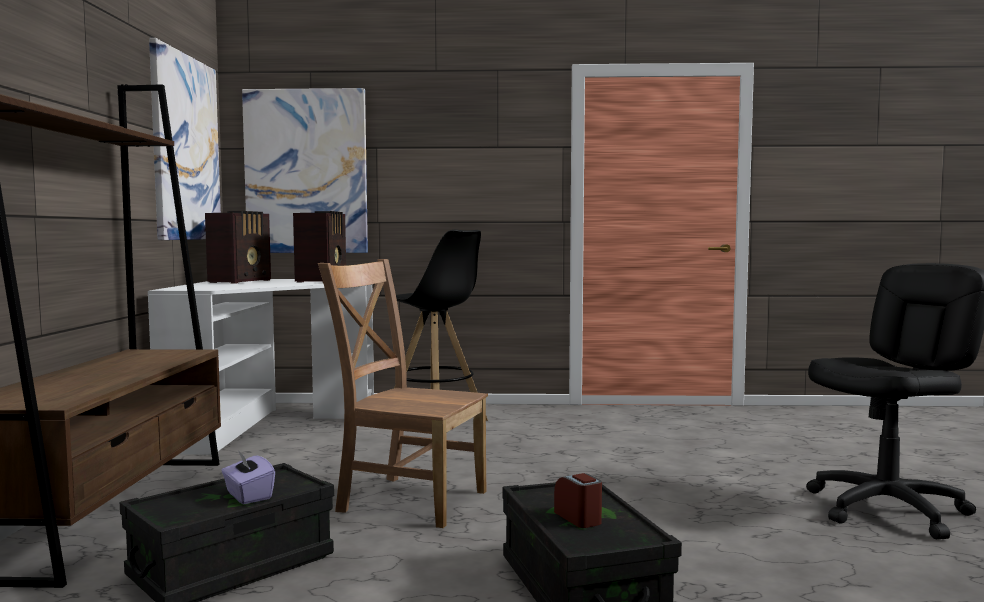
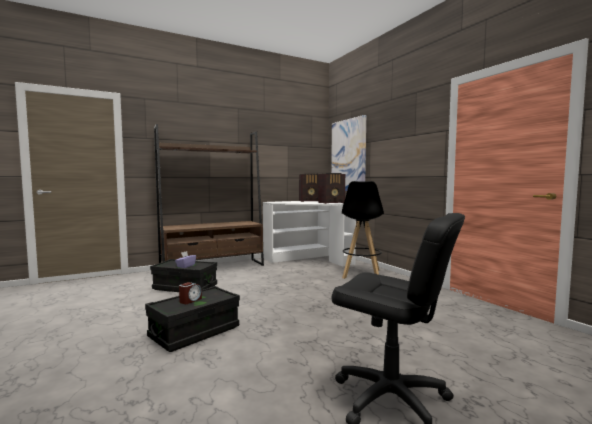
camera: 60 degrees right, 0 degrees up
(185, 148) = (298, 150): picture -> none
(408, 500) = (259, 291): brown chair -> none

